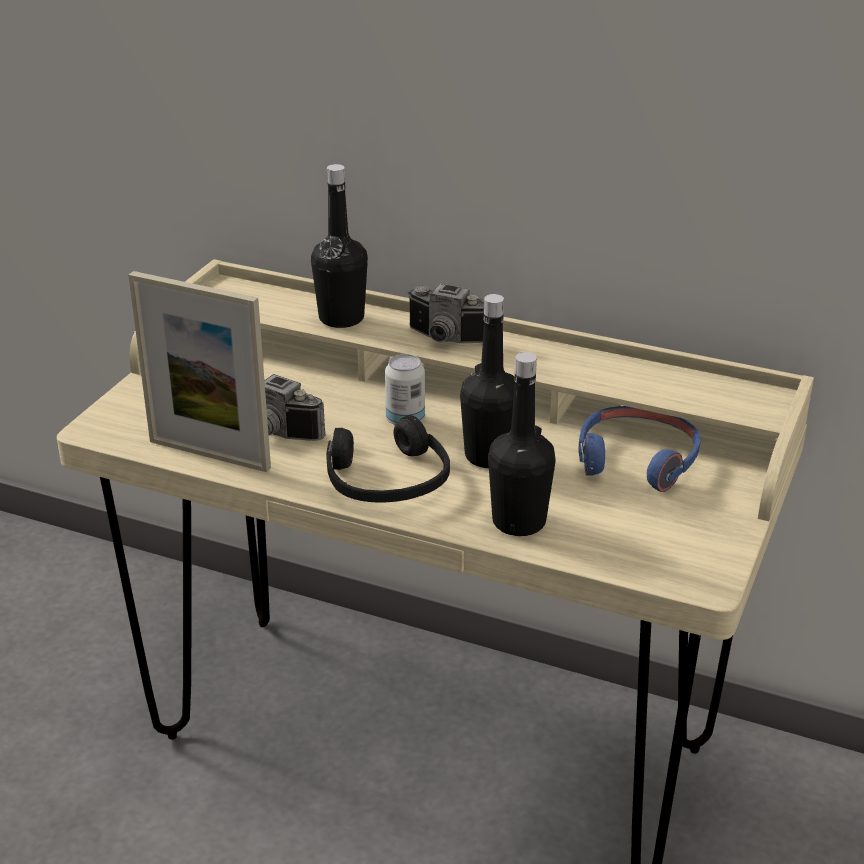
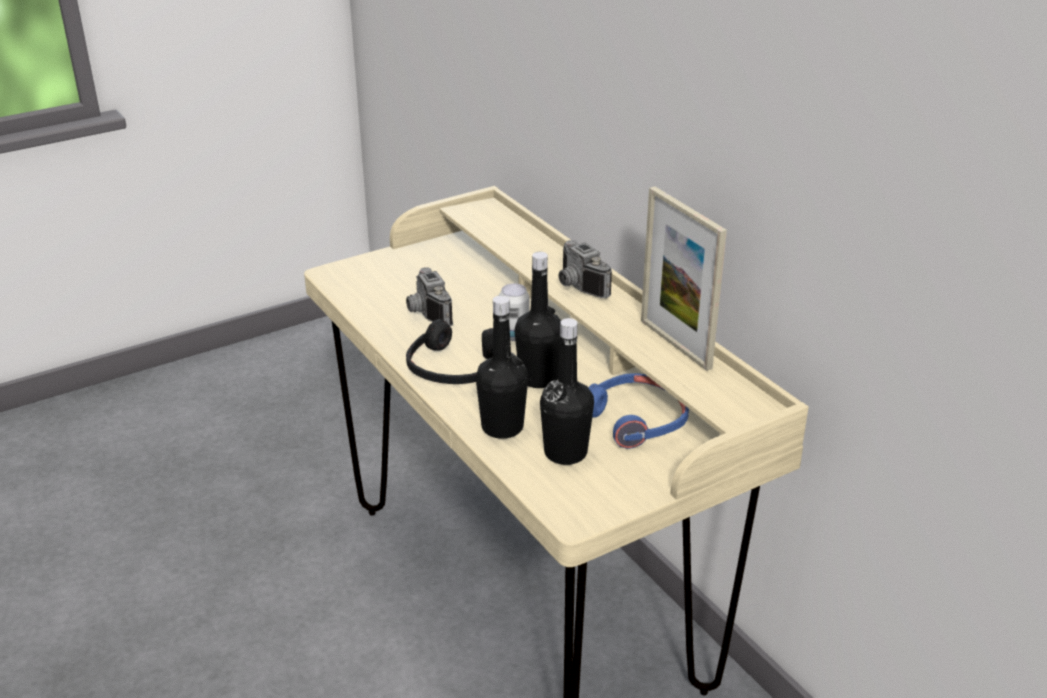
camera: 35 degrees right, 0 degrees up
(209, 454) = (372, 312): picture frame -> picture frame (675, 344)
(341, 318) = (528, 250): black bottle -> black bottle (565, 453)

